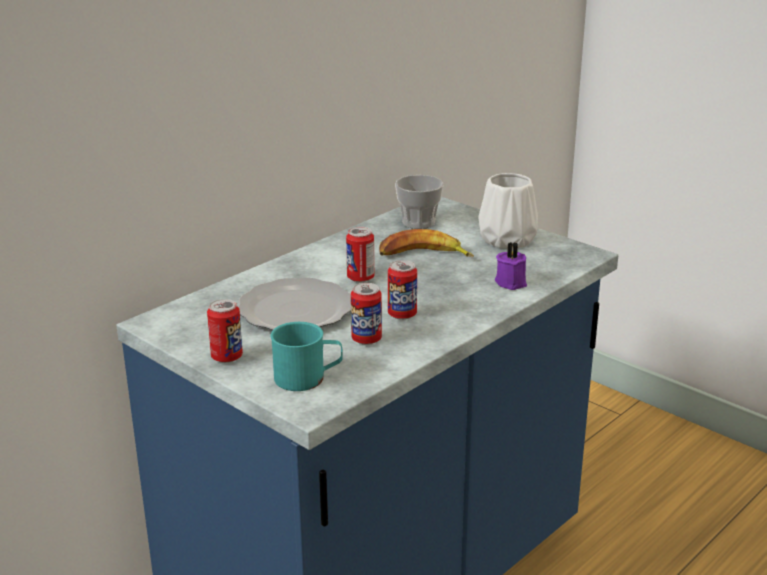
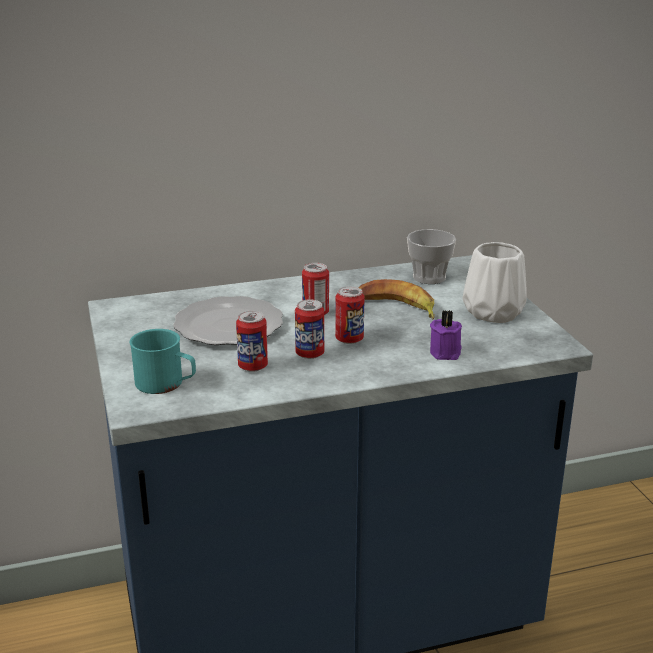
camera: 30 degrees right, 0 degrees up
(227, 357) = (128, 349): can -> can (349, 339)

